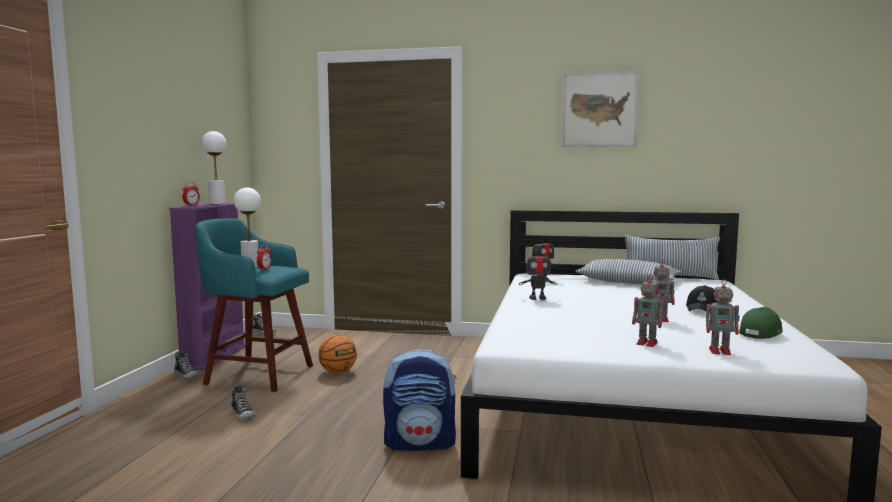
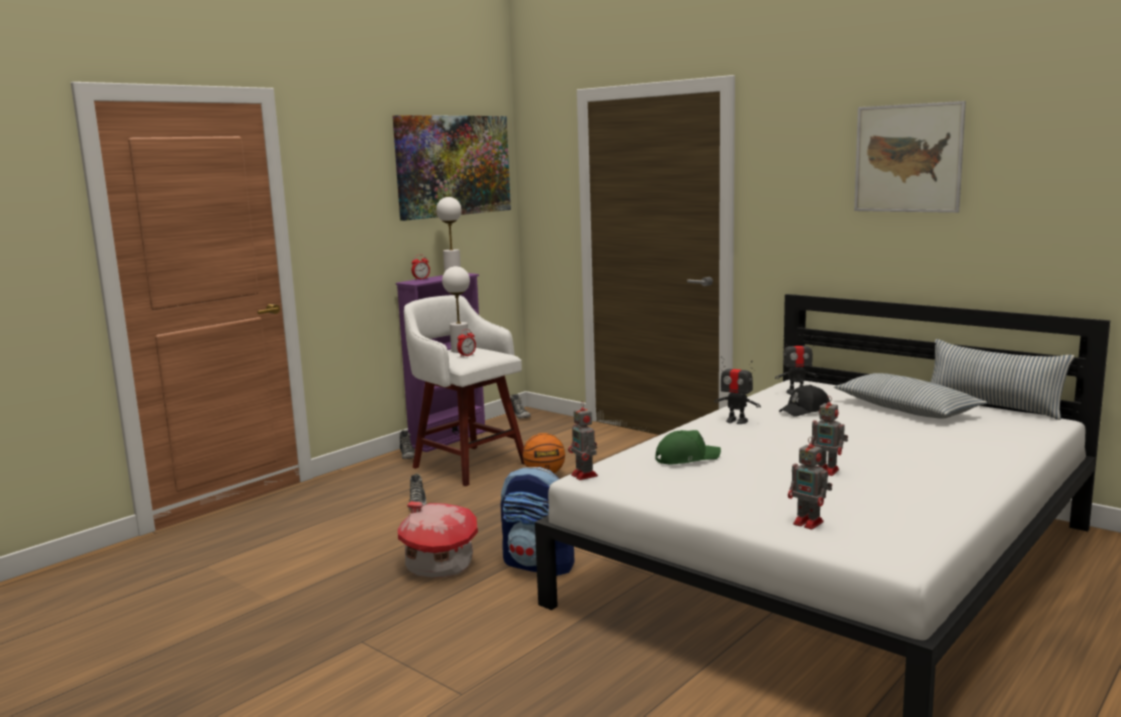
camera: 30 degrees right, 5 degrees up
(210, 106) = (453, 166): none -> picture
(257, 374) = (468, 464): turquoise stool -> white stool
(326, 465) = (438, 566): none -> toy house
(648, 343) = (745, 499): toy robot -> toy robot (585, 476)
(703, 308) = (919, 463): black cap -> black cap (805, 410)
(760, 332) = (918, 508): green cap -> green cap (686, 458)

